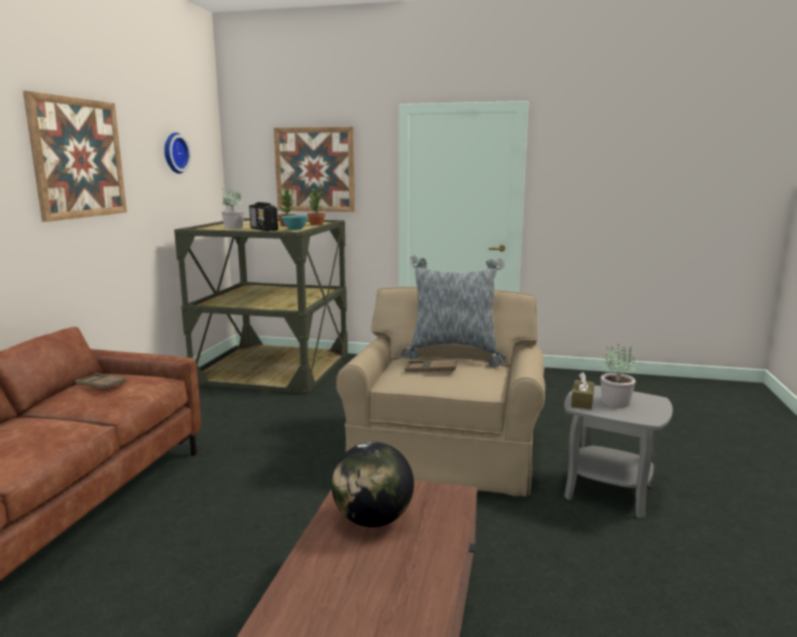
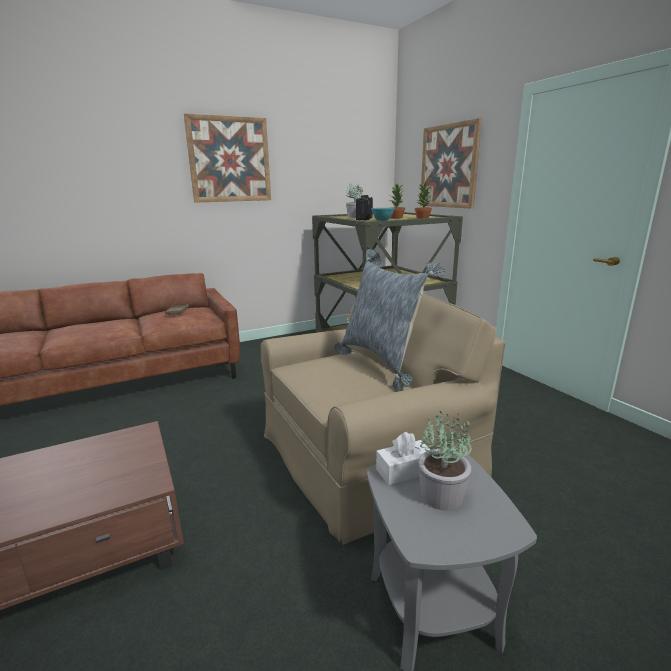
camera: 50 degrees right, 5 degrees up
(174, 153) = (331, 155): wall clock -> none
(373, 520) = (81, 464): globe -> none
(431, 370) = (331, 369): brown tray -> none
(582, 401) = (404, 471): brown tissue box -> white tissue box

